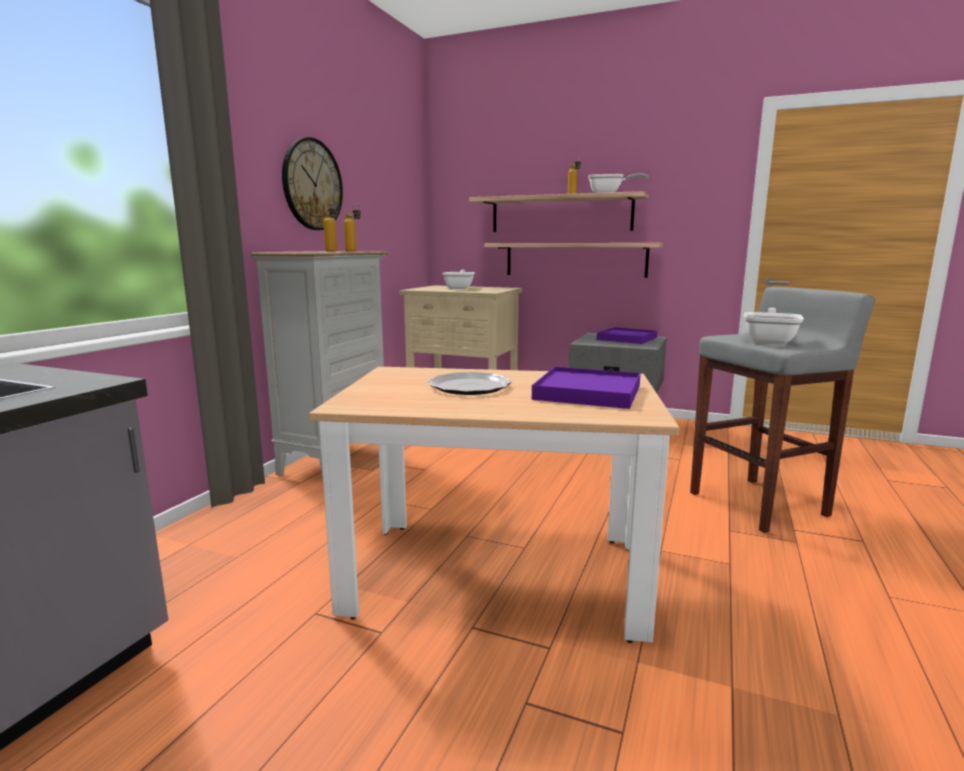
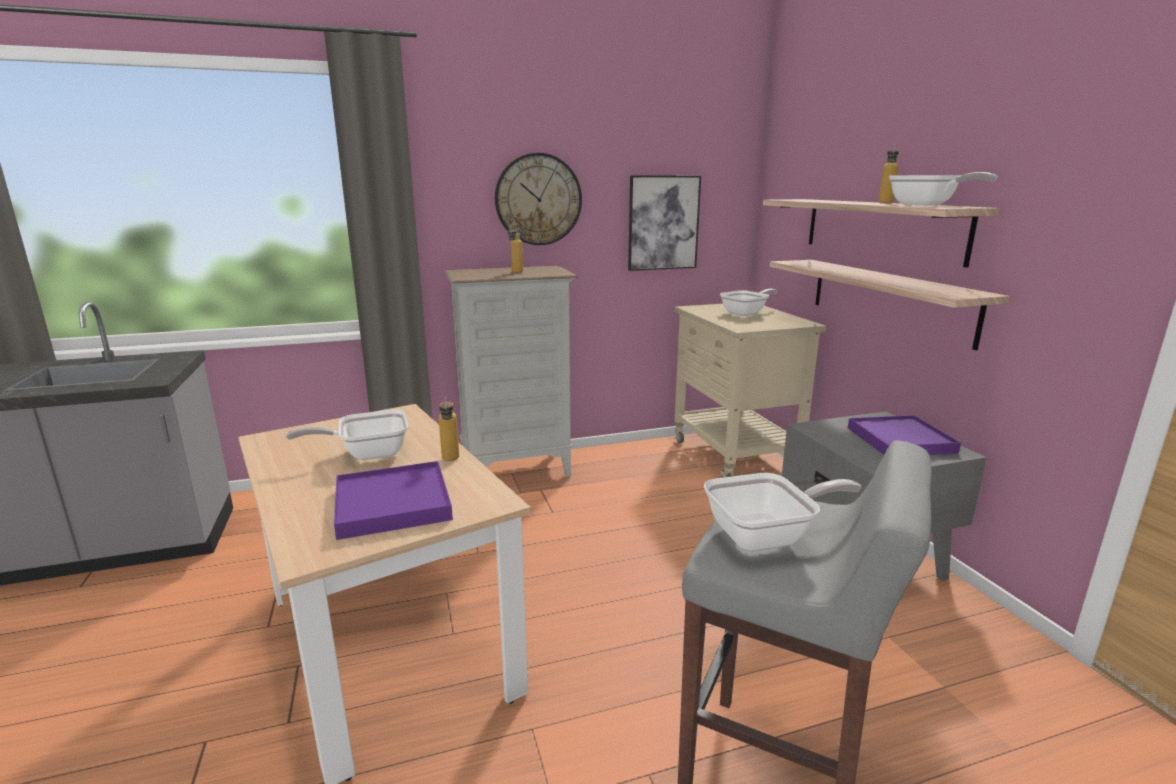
camera: 50 degrees right, 5 degrees up
(354, 251) = (545, 272): bottle -> bottle (450, 461)
(385, 217) = (663, 223): none -> picture
(469, 387) = (367, 454): plate -> frying pan

